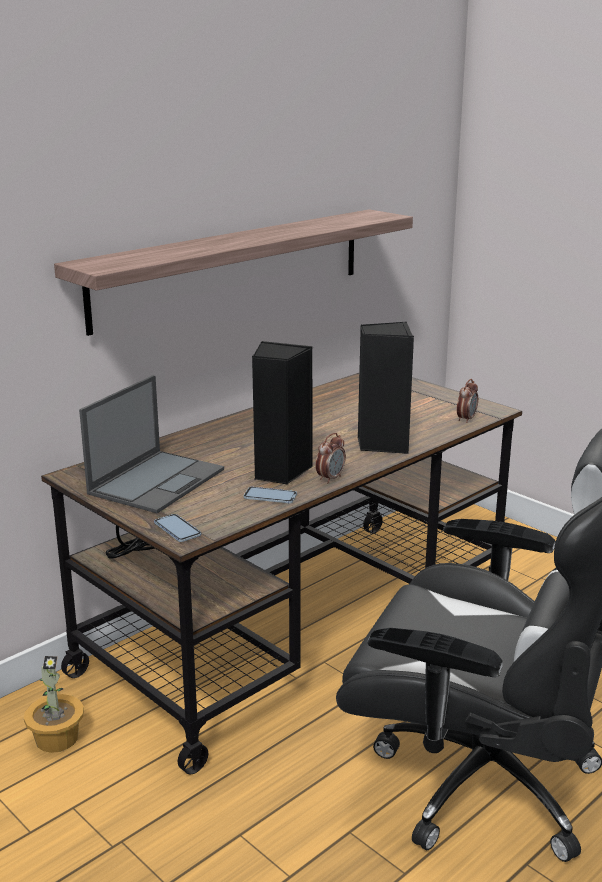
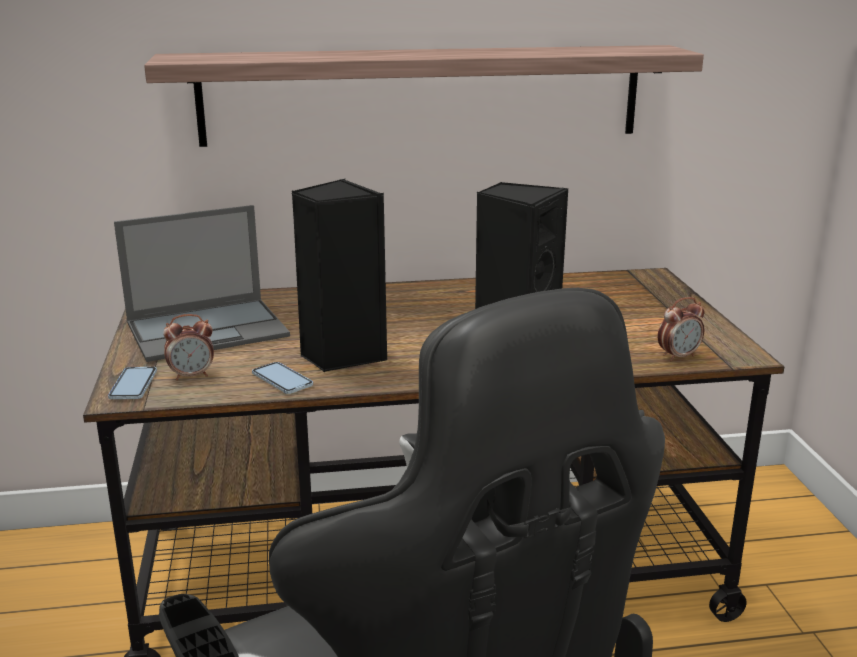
camera: 35 degrees right, 0 degrees up
(57, 738) = (81, 584): potted plant -> none
(330, 478) = (381, 379): alarm clock -> alarm clock (192, 375)

